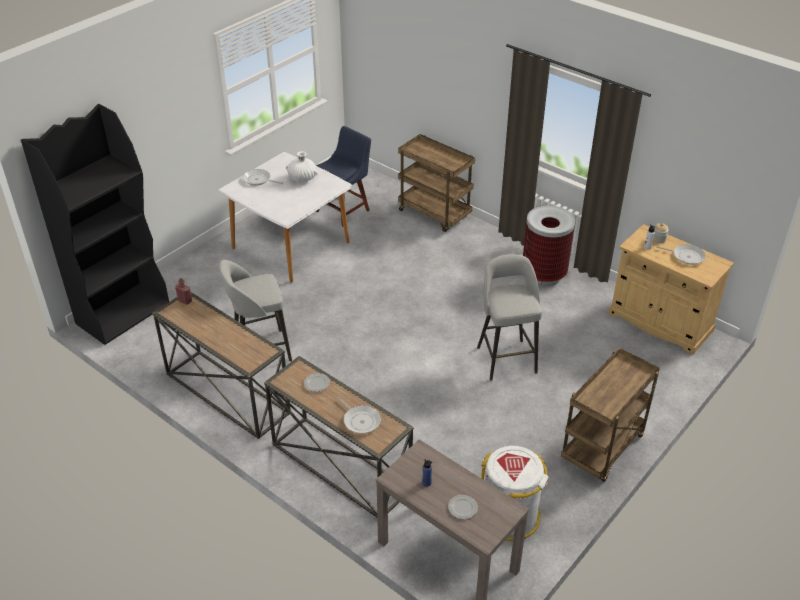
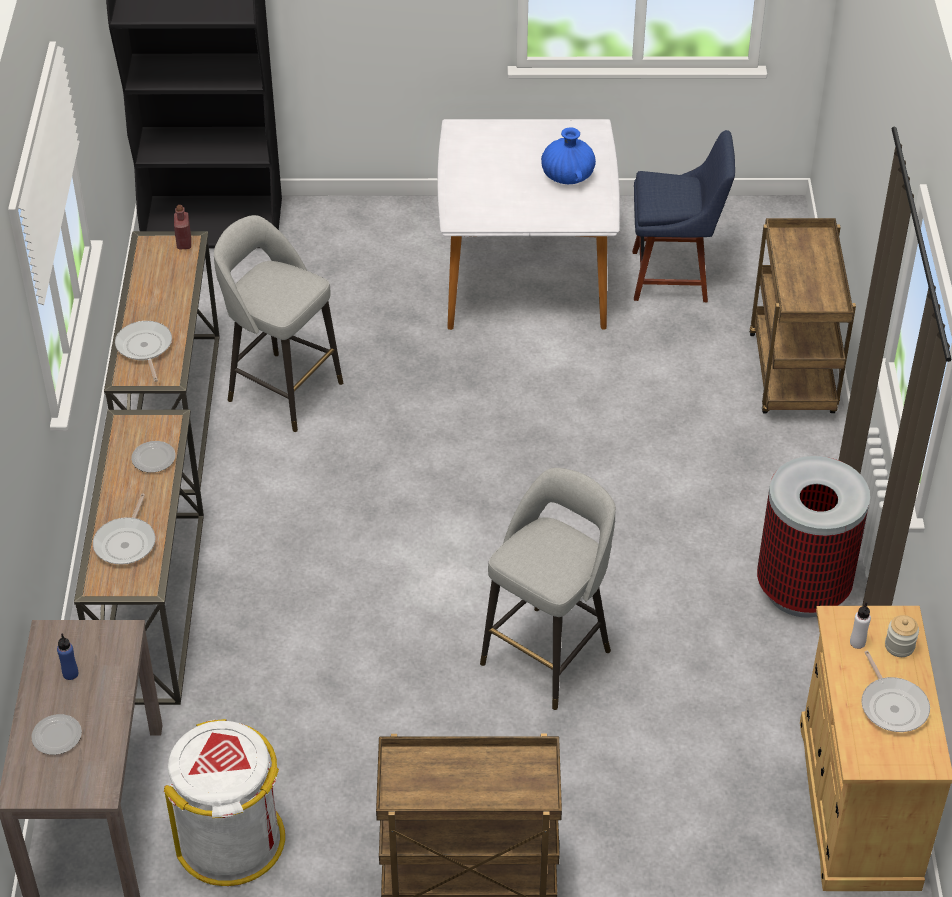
camera: 50 degrees right, 5 degrees up
(258, 180) = (510, 139): frying pan -> frying pan (144, 348)
(302, 178) = (567, 176): white vase -> blue vase

